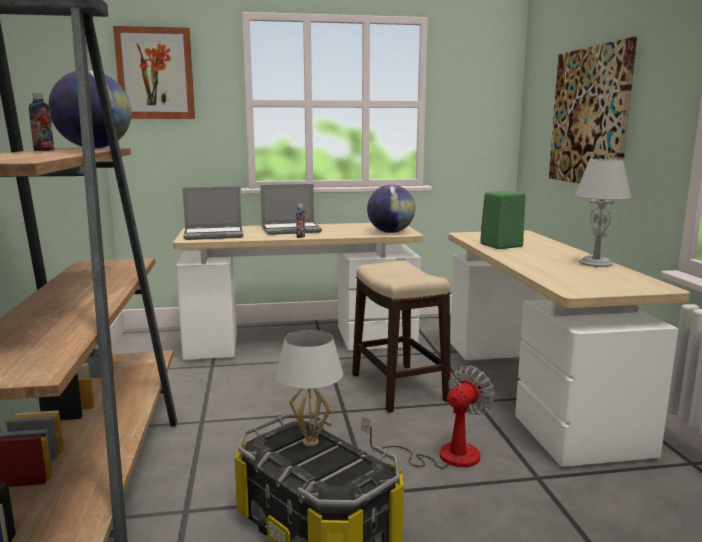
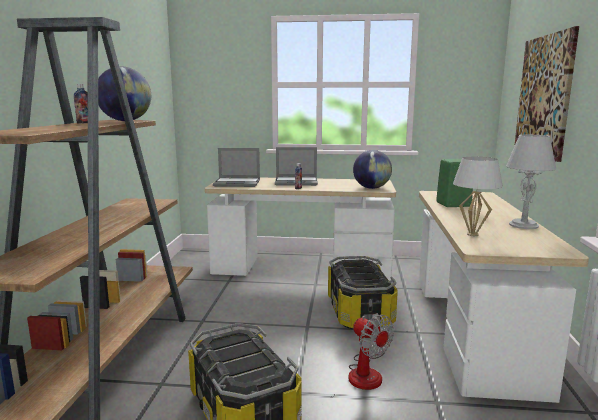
camera: 15 degrees right, 0 degrees up
(155, 74) = (208, 64): picture -> none
(310, 442) = (243, 347): white table lamp -> white table lamp (472, 234)
(398, 387) = (358, 312): stool -> storage box
(443, 455) = (367, 372): fan -> fan turned 90 degrees clockwise

